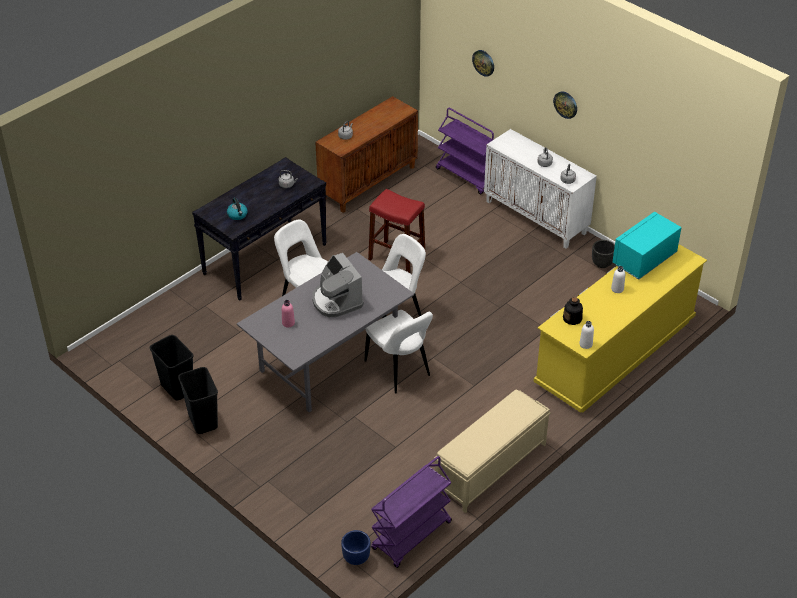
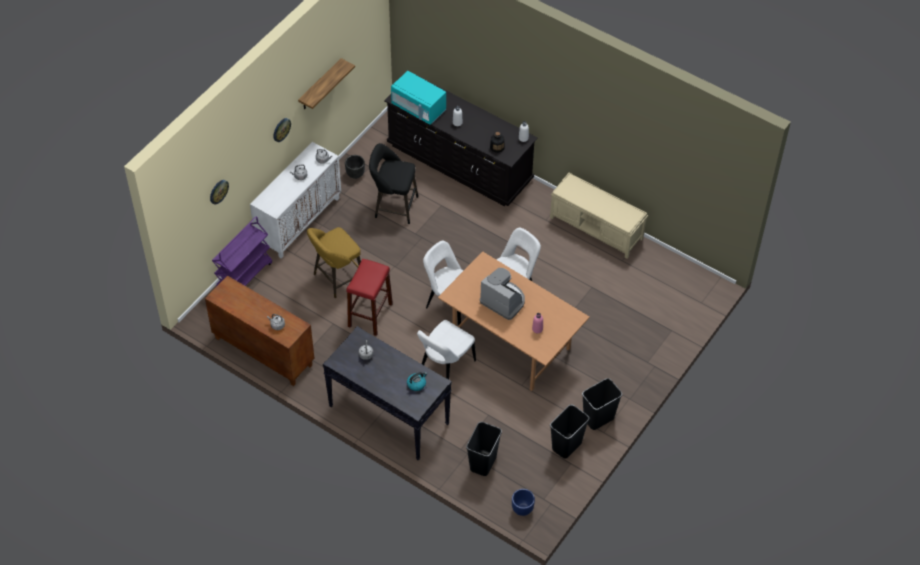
camera: 100 degrees left, 10 degrees up
(180, 320) = (483, 463): none -> black trash can
(329, 361) = (510, 344): grey dining table -> brown dining table
(336, 301) = (503, 301): coffee machine -> coffee machine turned 105 degrees counterclockwise
(355, 558) = (702, 296): blue planter -> blue planter (522, 509)
(411, 536) = (673, 266): purple cart -> none
(451, 238) = (336, 279): none -> yellow stool
(549, 289) = (393, 206): none -> black stool
(615, 352) = (459, 162): yellow dresser -> black dresser
(624, 126) = (320, 85): none -> shelf

